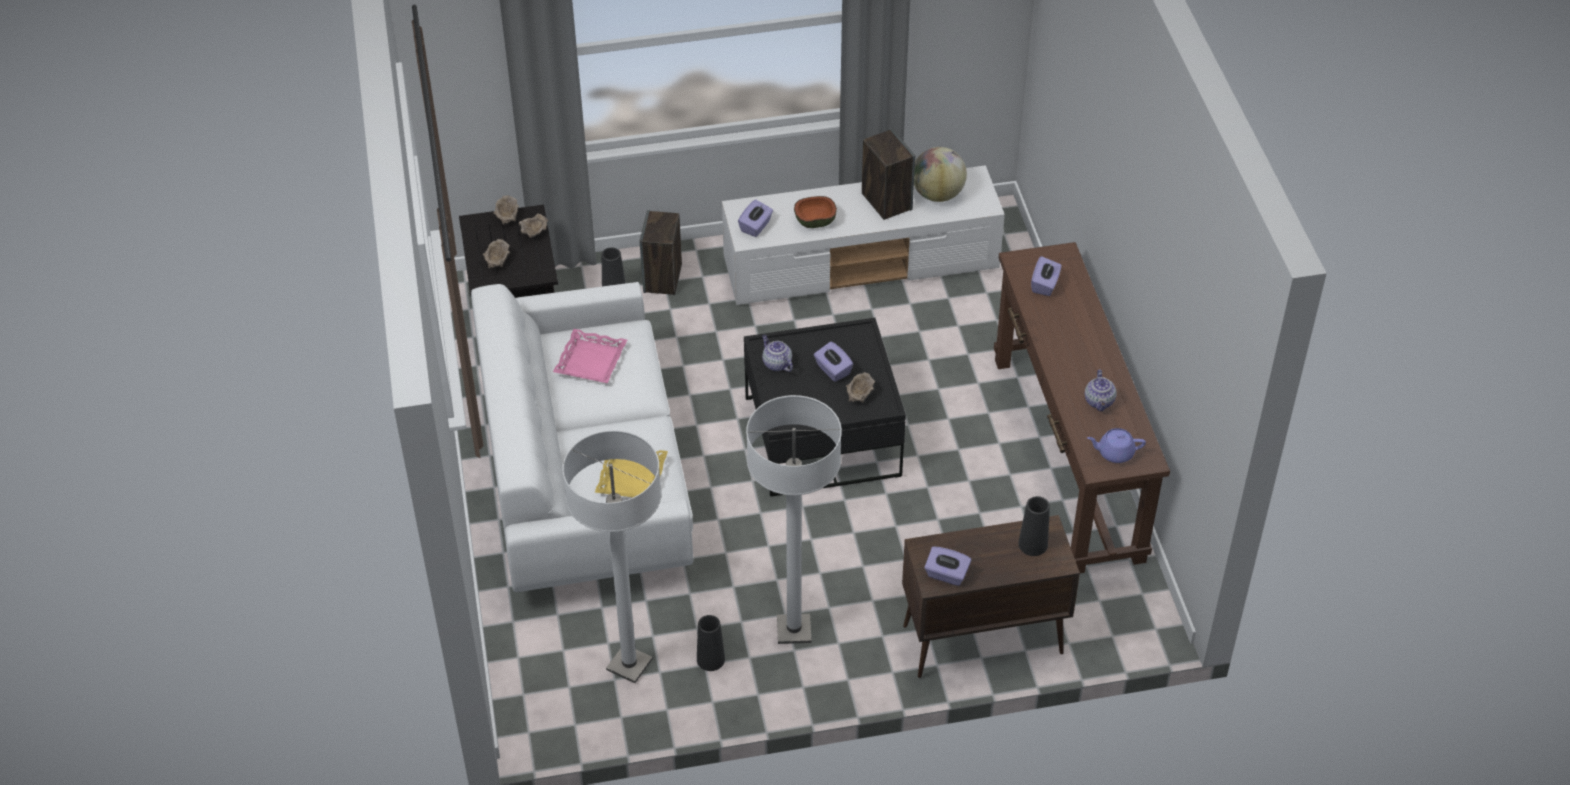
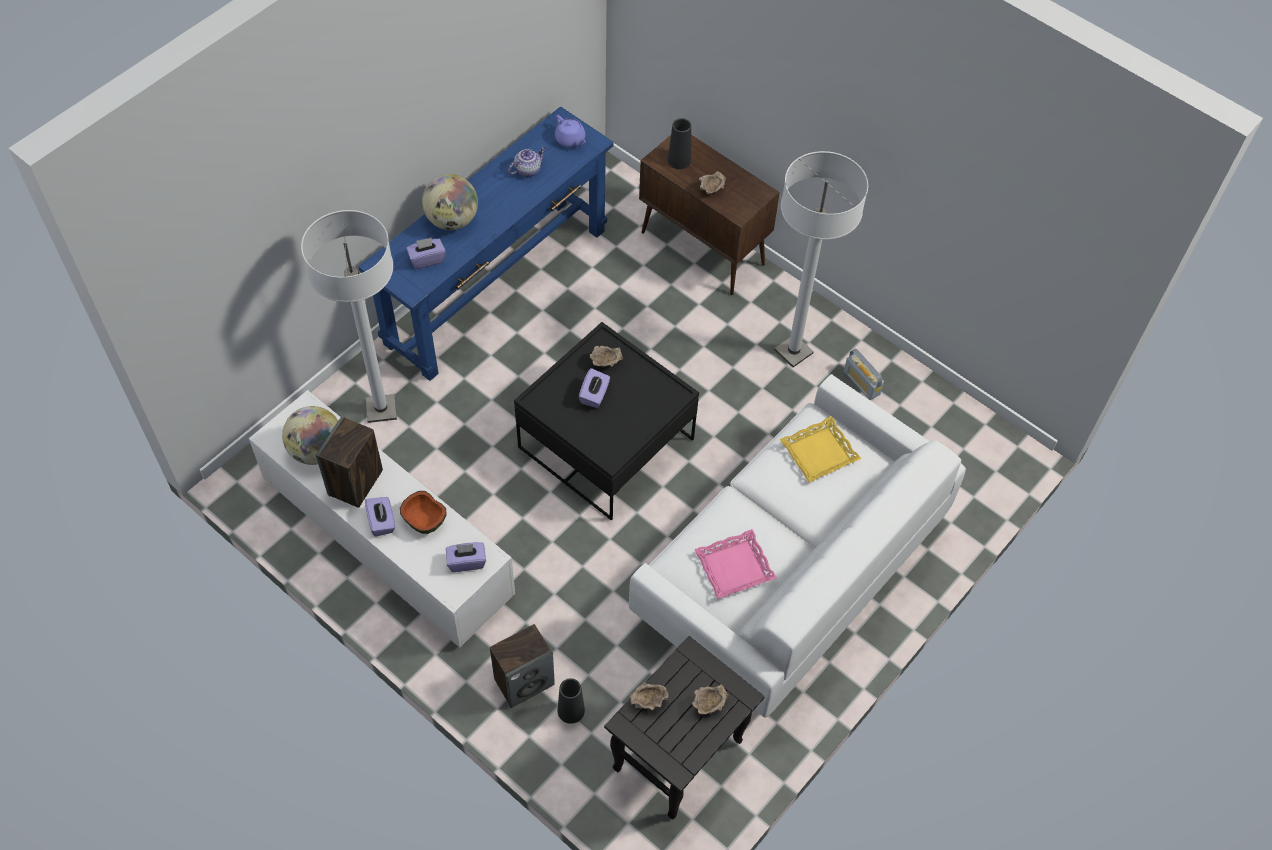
camera: 130 degrees left, 10 degrees up
(507, 218) = (648, 743): beige bowl -> beige bowl (711, 190)
(629, 665) = (912, 426): white floor lamp -> white floor lamp (381, 409)
(710, 659) = (861, 383): black vase -> radio
(776, 363) = (620, 436): teapot -> none
(946, 575) = (748, 189): purple tissue box -> purple tissue box (382, 522)
(1067, 457) = (497, 286): brown console table -> blue console table
(1078, 321) = (452, 220): none -> globe

